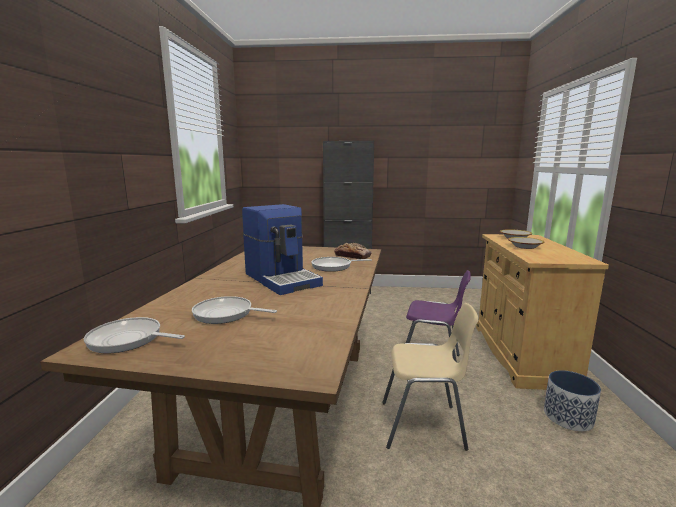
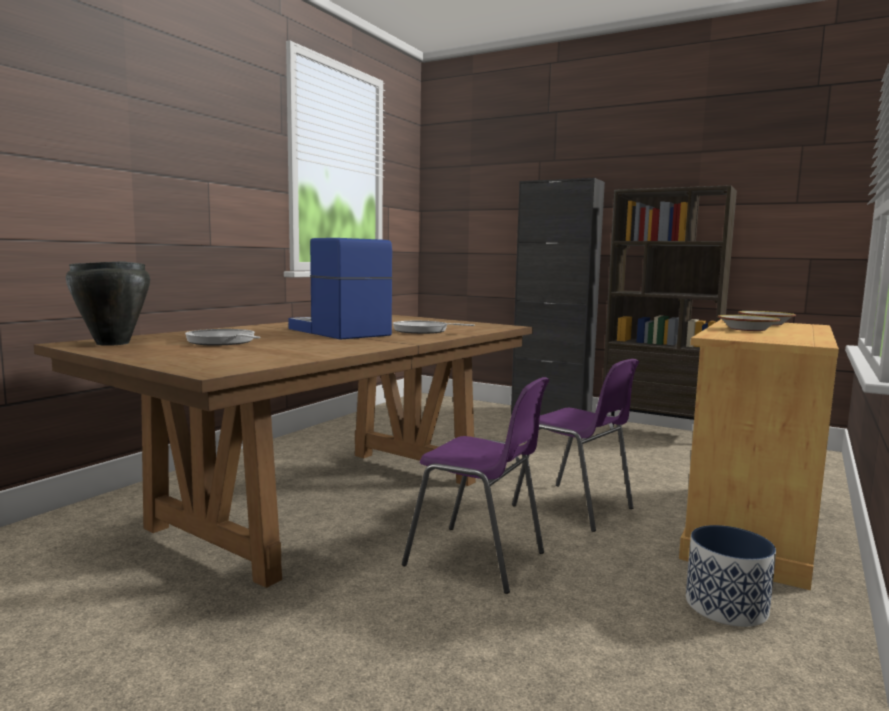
camera: 25 degrees right, 5 degrees down
(128, 340) = (112, 343): frying pan -> black cooking pot
(282, 279) = (338, 332): coffee machine -> coffee machine turned 150 degrees clockwise
(352, 256) = (472, 327): bread -> none
(414, 292) = (658, 432): none -> brown bookcase
(424, 426) = (478, 560): beige chair -> purple chair

